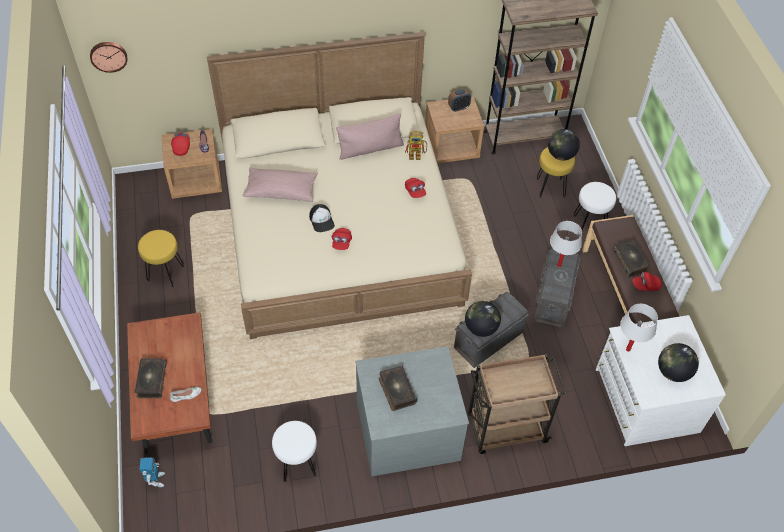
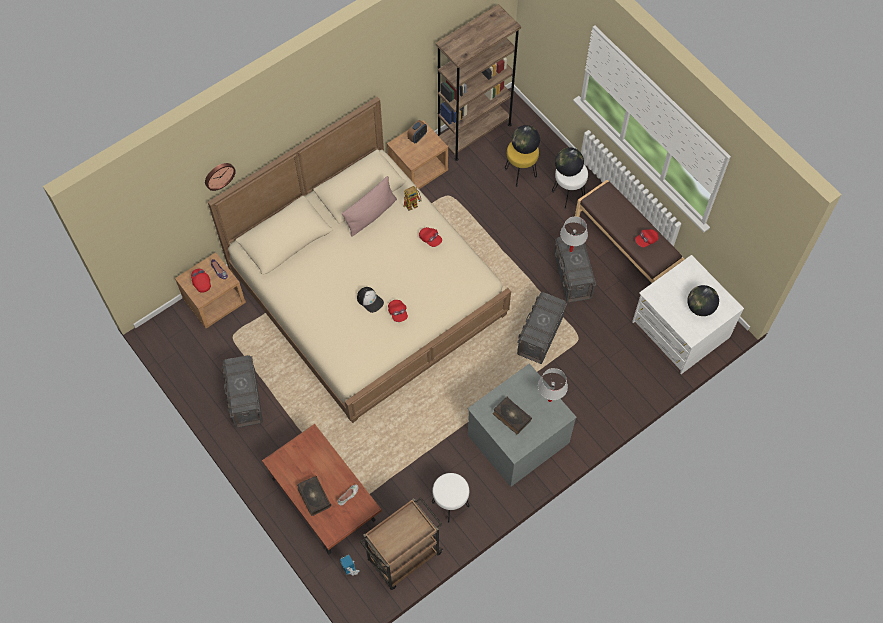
camera: 25 degrees left, 10 degrees up
(108, 55) = (127, 241): wall clock -> wall clock (219, 175)
(166, 273) = (245, 399): yellow stool -> grey storage box
(281, 191) = (320, 288): pink pillow -> none
(481, 328) = (538, 333): globe -> globe (568, 169)
(505, 429) = (589, 402): brown cart -> brown cart (403, 557)
(628, 349) = (660, 304): white table lamp -> white table lamp (549, 400)
(630, 261) = (625, 224): book -> none

